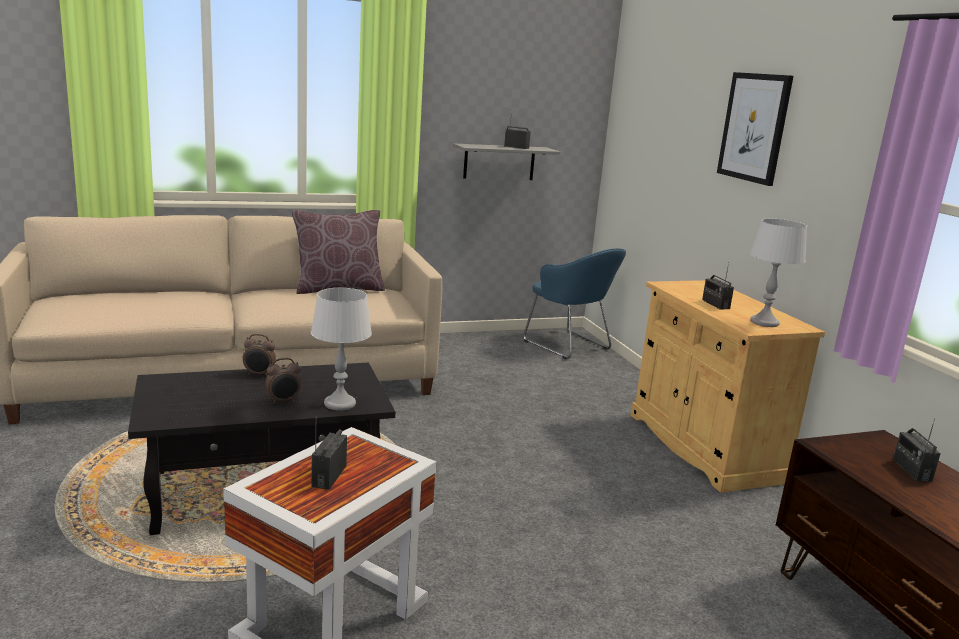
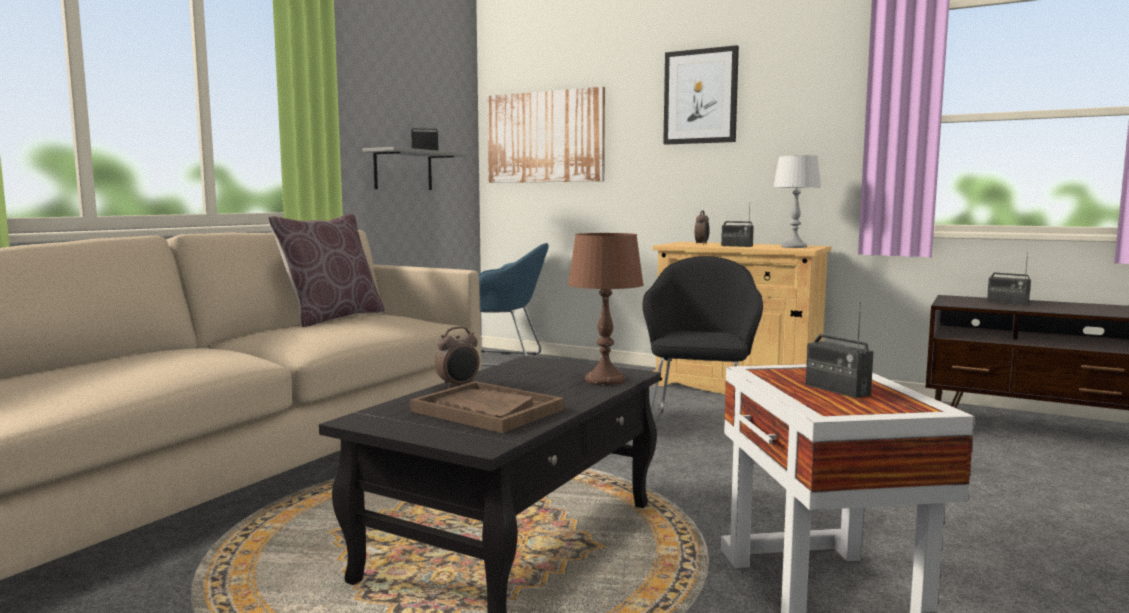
camera: 40 degrees left, 10 degrees down
(217, 399) = (487, 410): none -> brown tray
(283, 401) = (553, 393): alarm clock -> alarm clock (702, 244)
(340, 403) = (605, 380): grey table lamp -> brown table lamp
(576, 466) = (699, 423): none -> black armchair
(644, 141) = (545, 137): none -> picture

